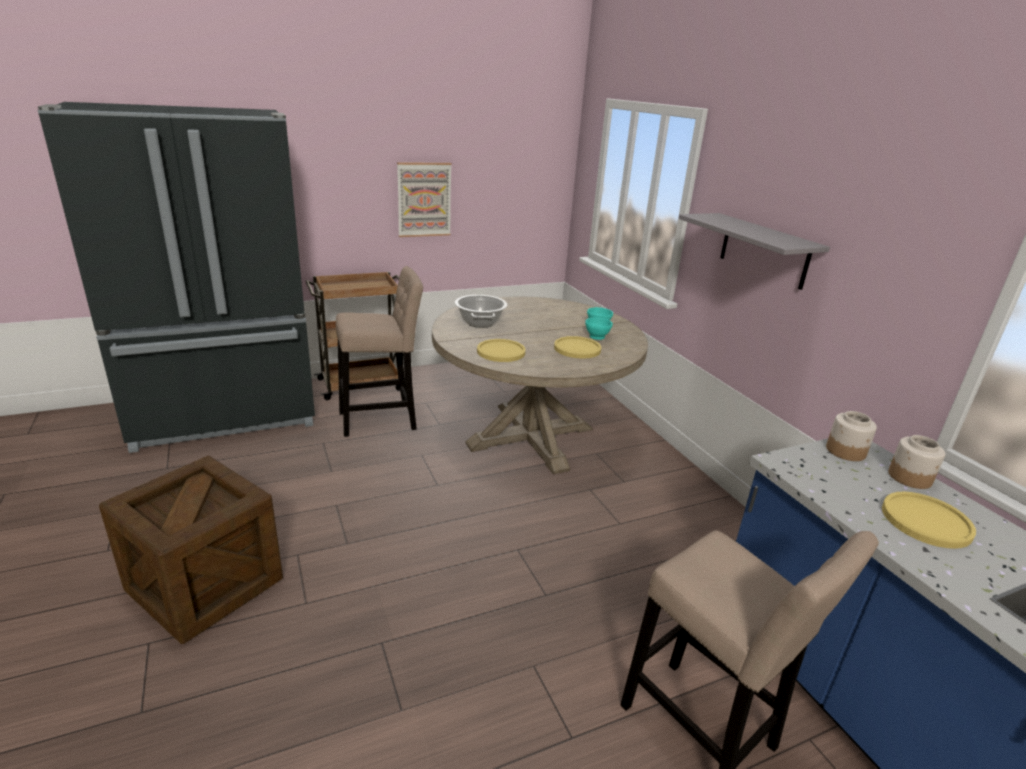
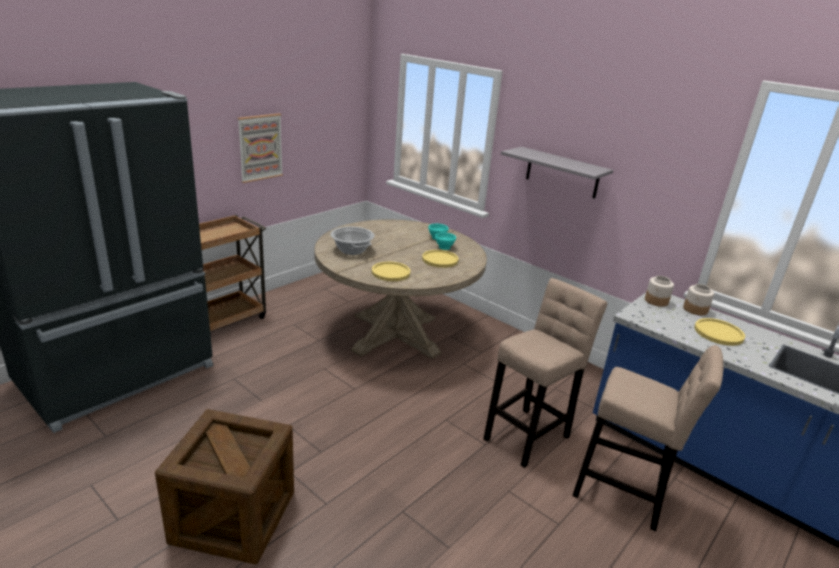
camera: 25 degrees left, 0 degrees up
(382, 420) = (269, 347): beige stool -> beige stool (529, 435)

